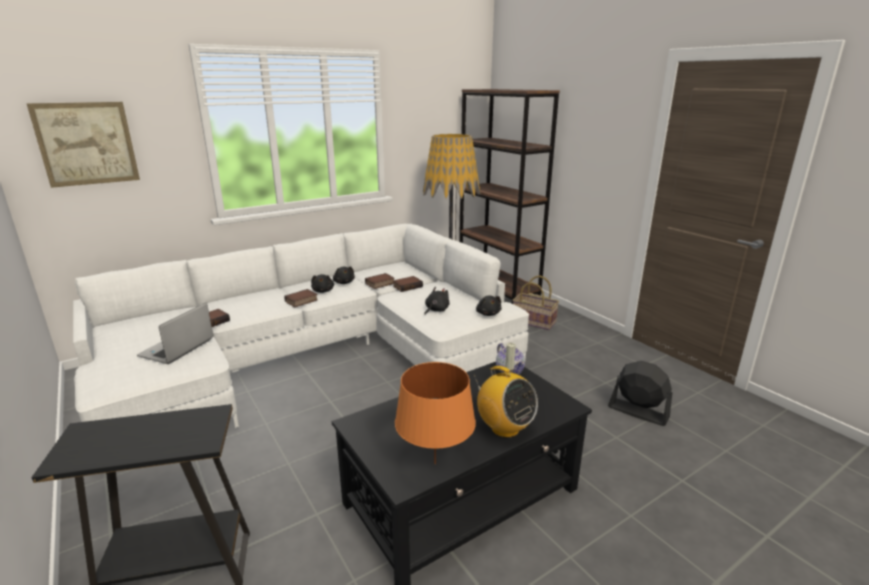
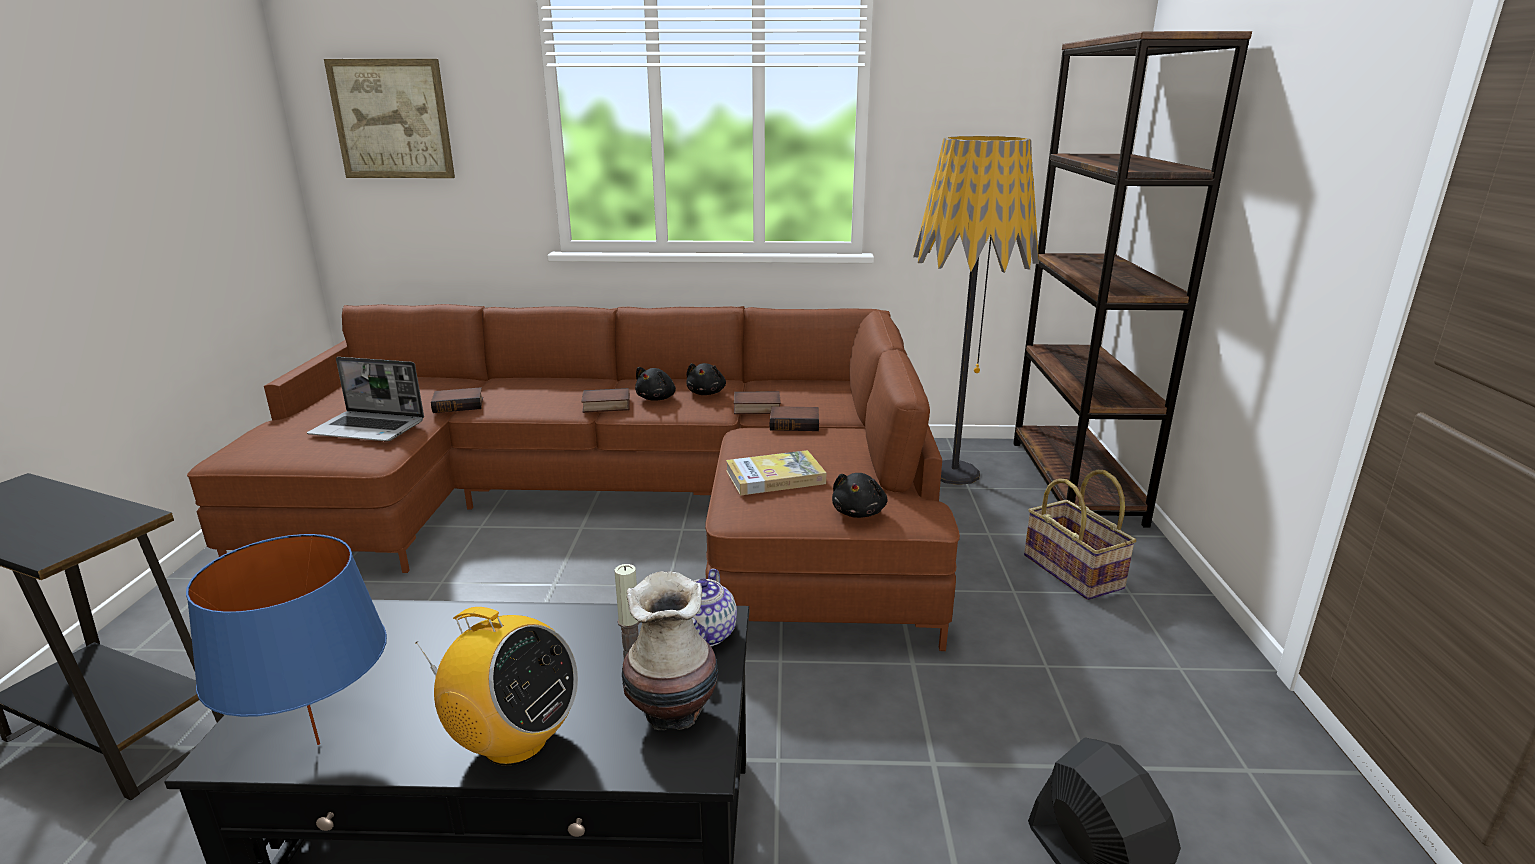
camera: 35 degrees right, 0 degrees up
(177, 348) = (369, 428): laptop -> laptop turned 135 degrees counterclockwise
(315, 356) = (623, 506): white sofa -> brown sofa
(435, 463) = (318, 744): orange table lamp -> blue table lamp
(436, 310) = (775, 477): black plush toy -> book
(504, 428) = (514, 741): radio -> radio turned 60 degrees counterclockwise
(539, 397) = (674, 712): none -> vase

